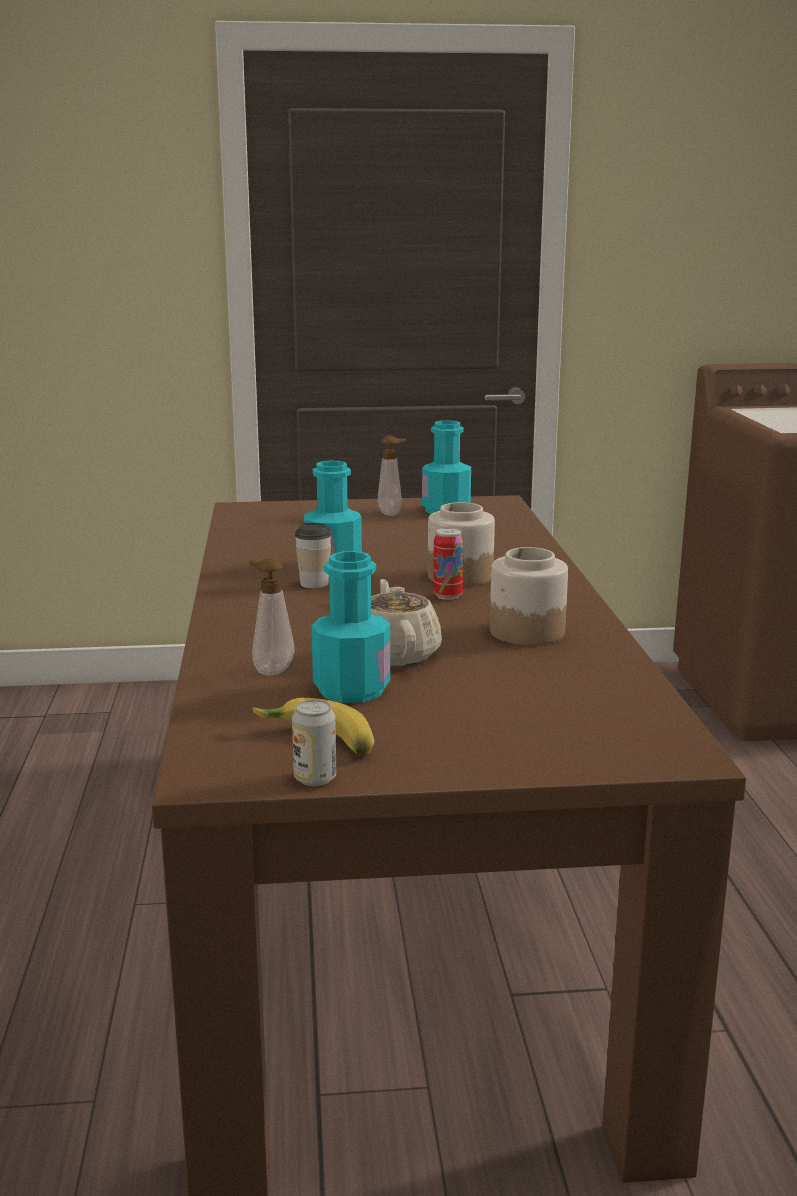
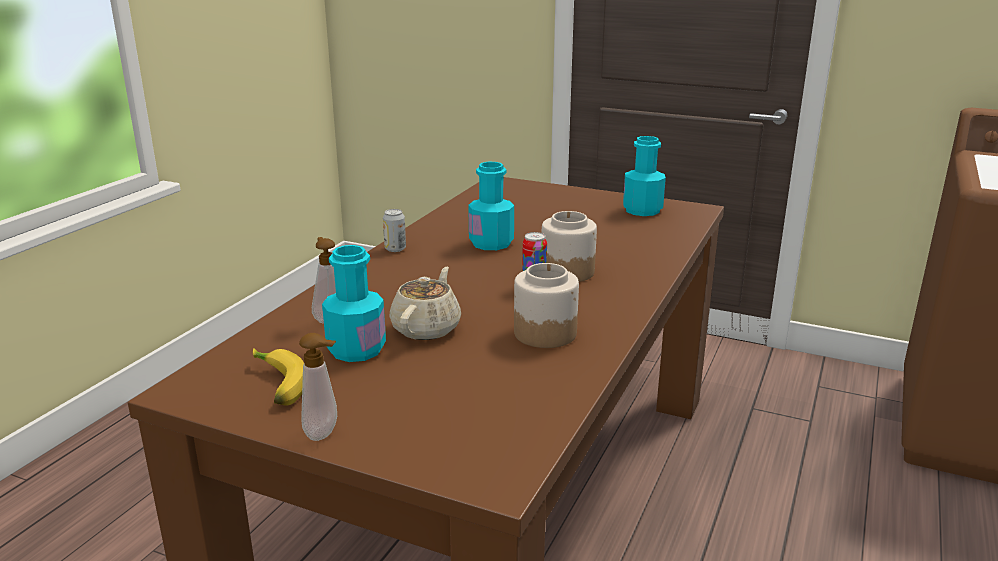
camera: 30 degrees right, 5 degrees up
(314, 583) = (457, 255): cup -> none
(315, 778) = (234, 414): can -> can (395, 249)
(392, 513) = (597, 206): soap dispenser -> soap dispenser (325, 433)

